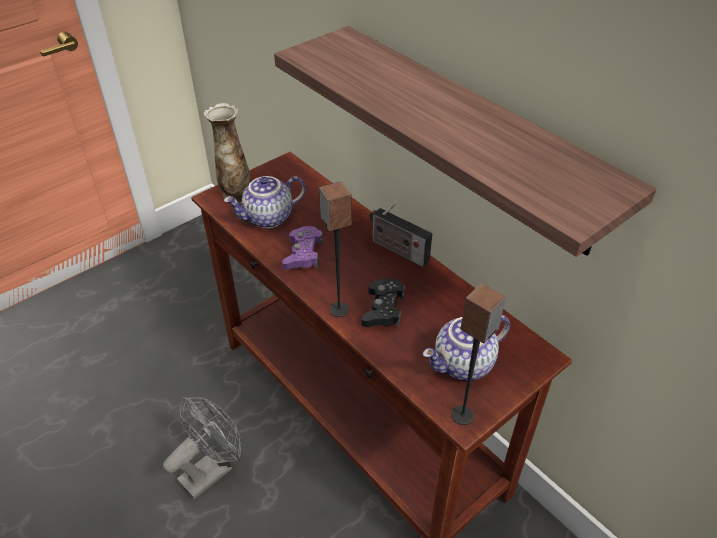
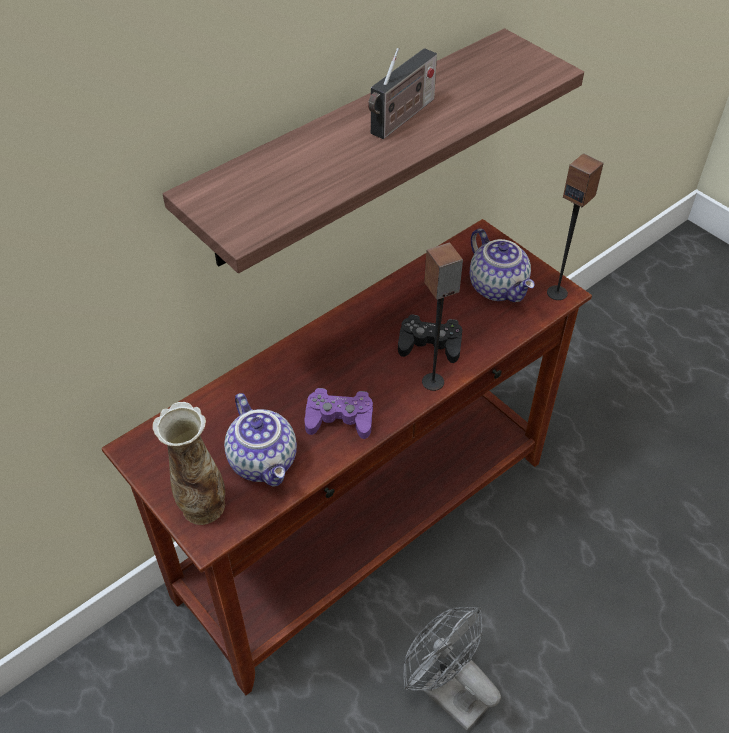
camera: 90 degrees left, 5 degrees up
(397, 250) = (334, 330): radio -> radio (401, 119)

